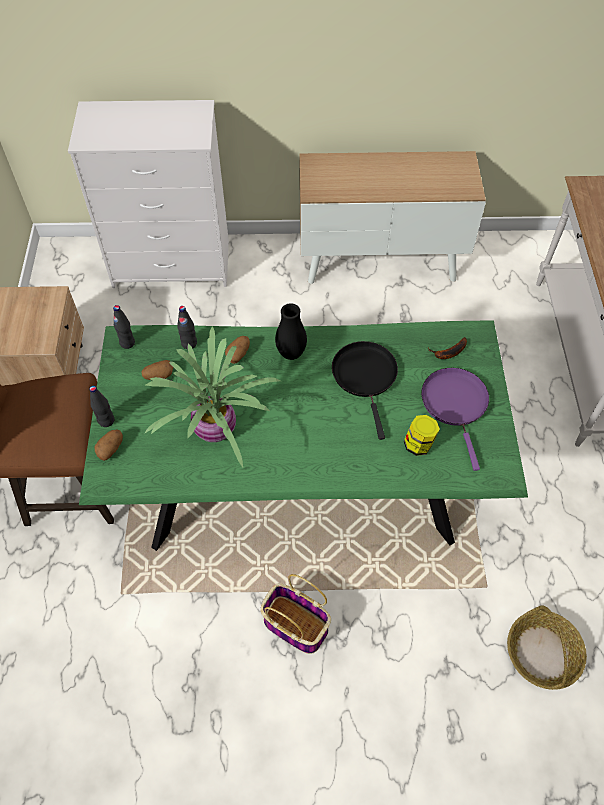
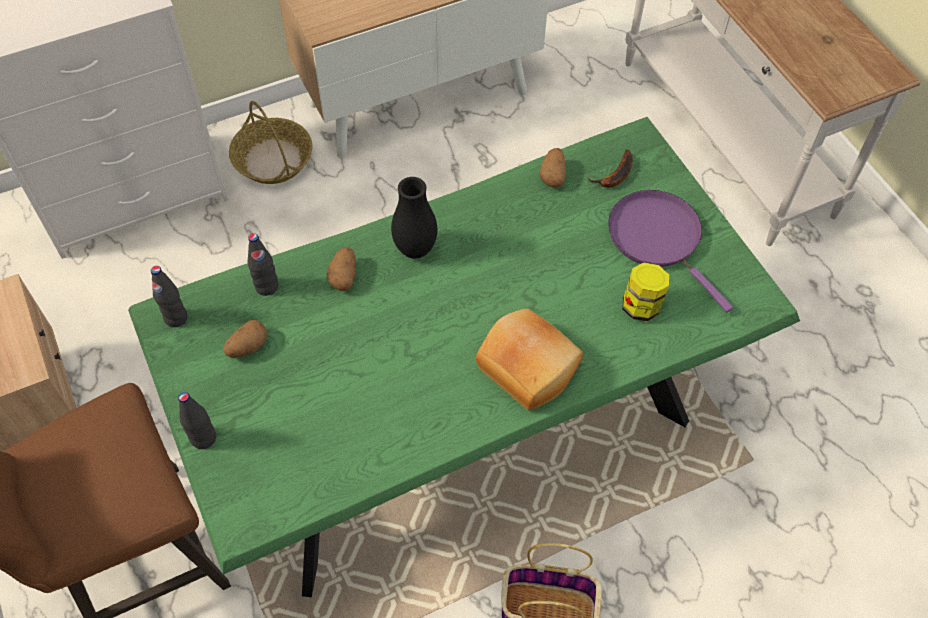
camera: 25 degrees left, 0 degrees up
(111, 448) = (232, 475): potato -> potato (553, 175)
(215, 431) = (367, 392): potted plant -> none
(323, 454) = (529, 366): none -> bread
(365, 376) = (528, 244): black frying pan -> none
(542, 653) = (855, 512): basket -> basket (273, 160)

